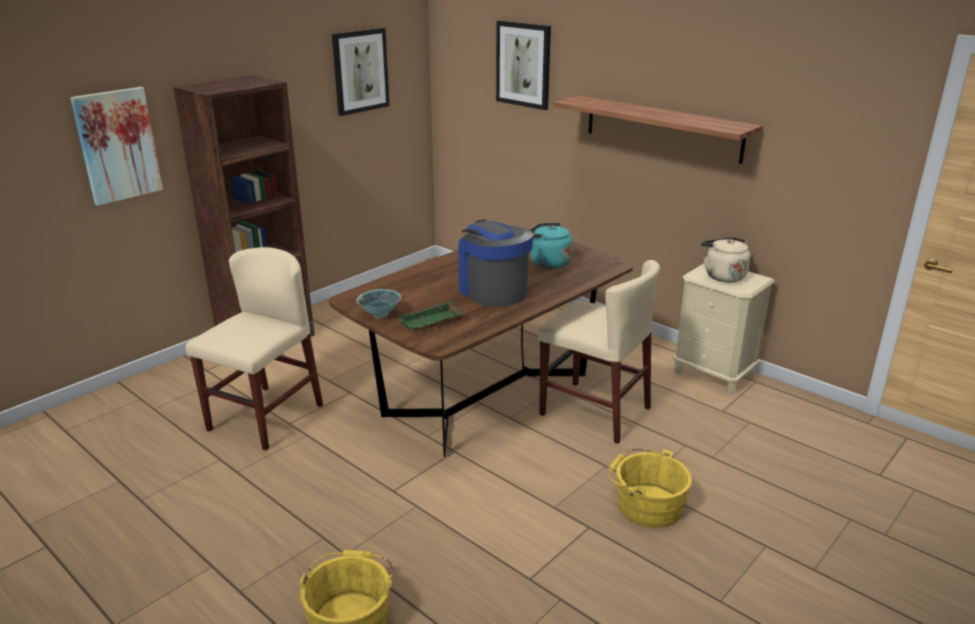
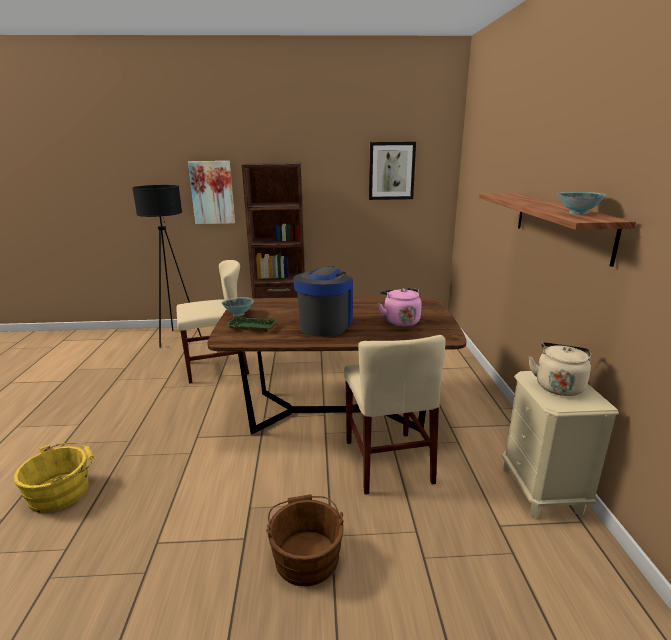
camera: 45 degrees right, 5 degrees down
(120, 410) = (178, 338): none -> black floor lamp
(523, 64) = (494, 168): picture -> none
(547, 263) = (400, 321): turquoise kettle -> pink kettle
(645, 505) = (306, 554): yellow bucket -> brown bucket
(710, 122) = (577, 213): none -> bowl

